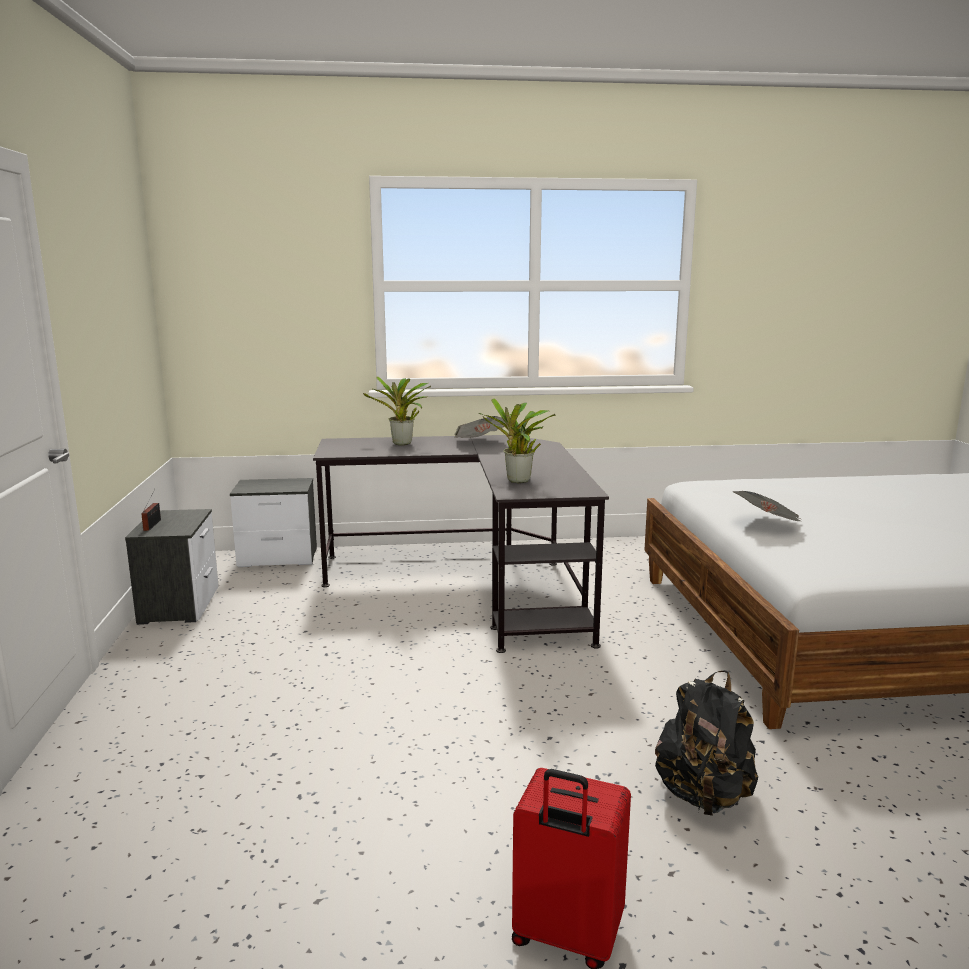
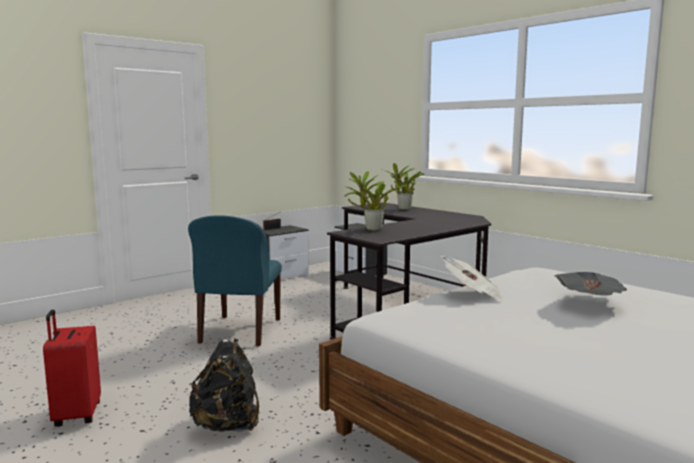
camera: 55 degrees right, 5 degrees down
(384, 704) = (240, 331): none -> blue chair
(480, 442) = (444, 215): newspaper -> newspaper (589, 302)

